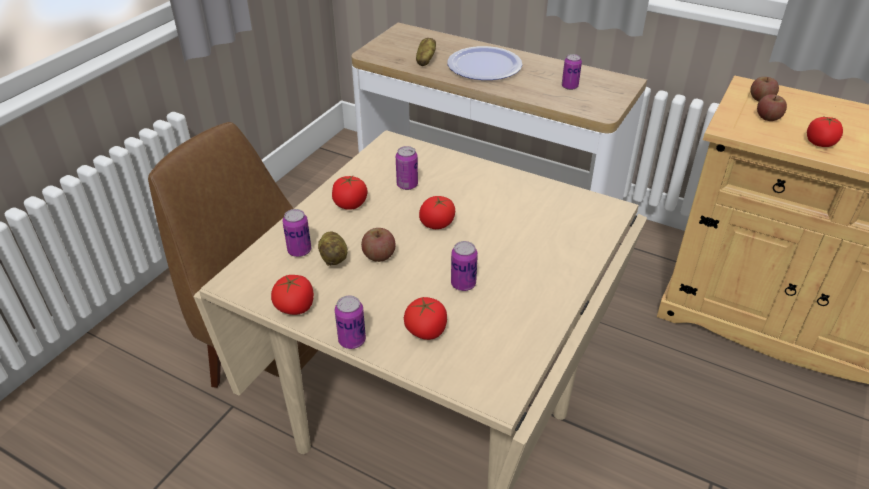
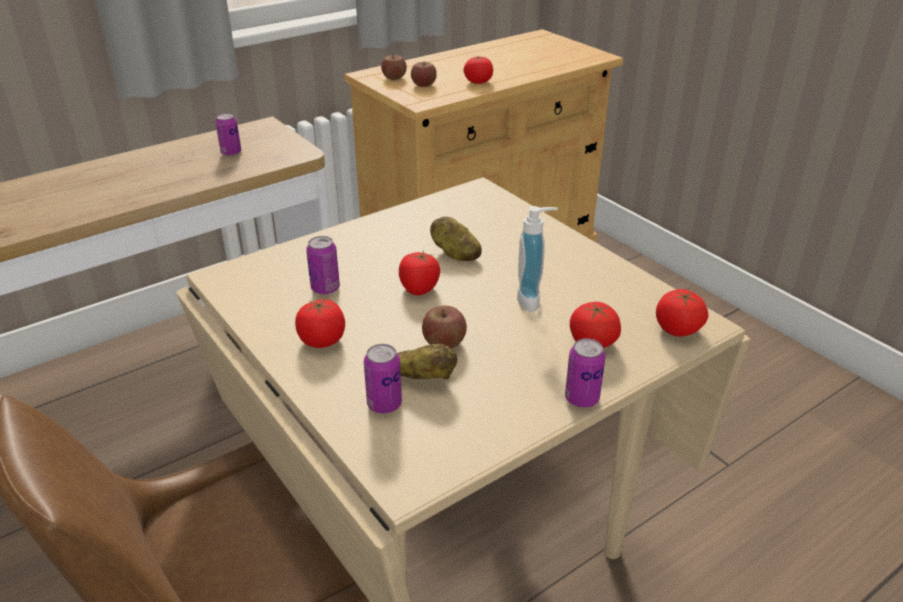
camera: 65 degrees left, 5 degrees down
(295, 307) = (495, 432): tomato -> tomato (677, 329)
(425, 61) = (38, 215): potato -> potato (455, 253)
(463, 284) = (533, 300): can -> soap dispenser
(484, 65) = (114, 183): plate -> none

